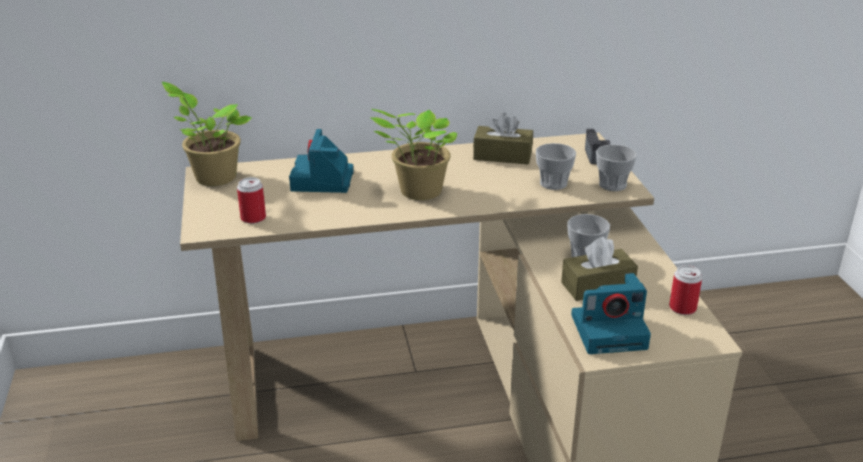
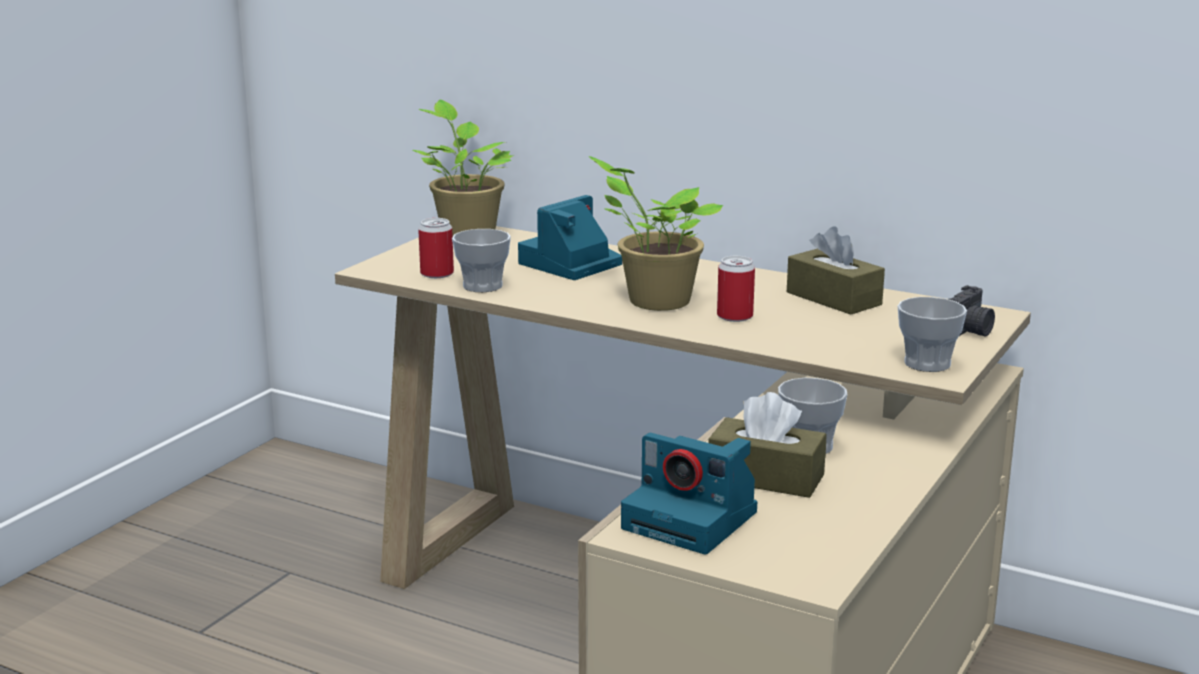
camera: 40 degrees right, 10 degrees down
(553, 183) = (844, 340): cup -> cup (482, 286)
(682, 308) = (840, 538): can -> can (735, 316)

